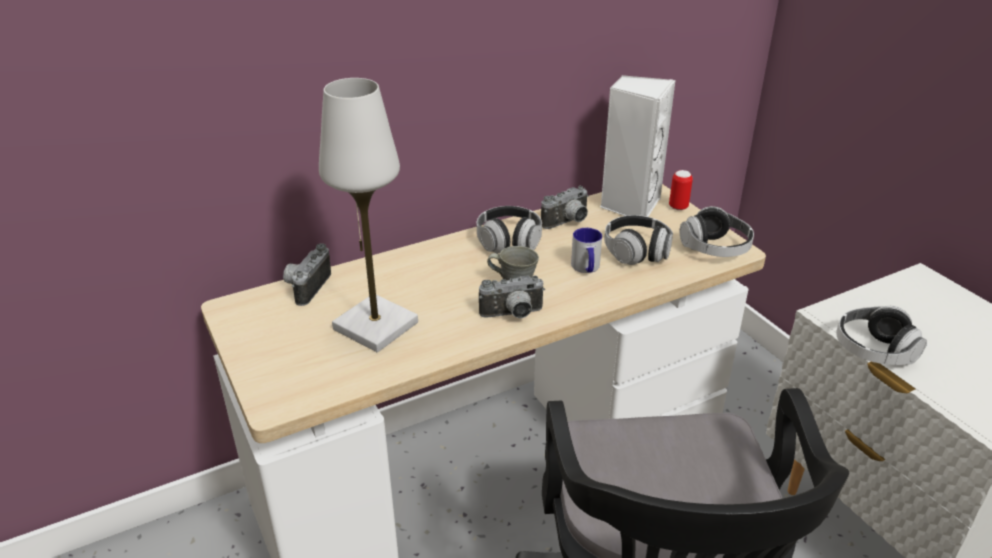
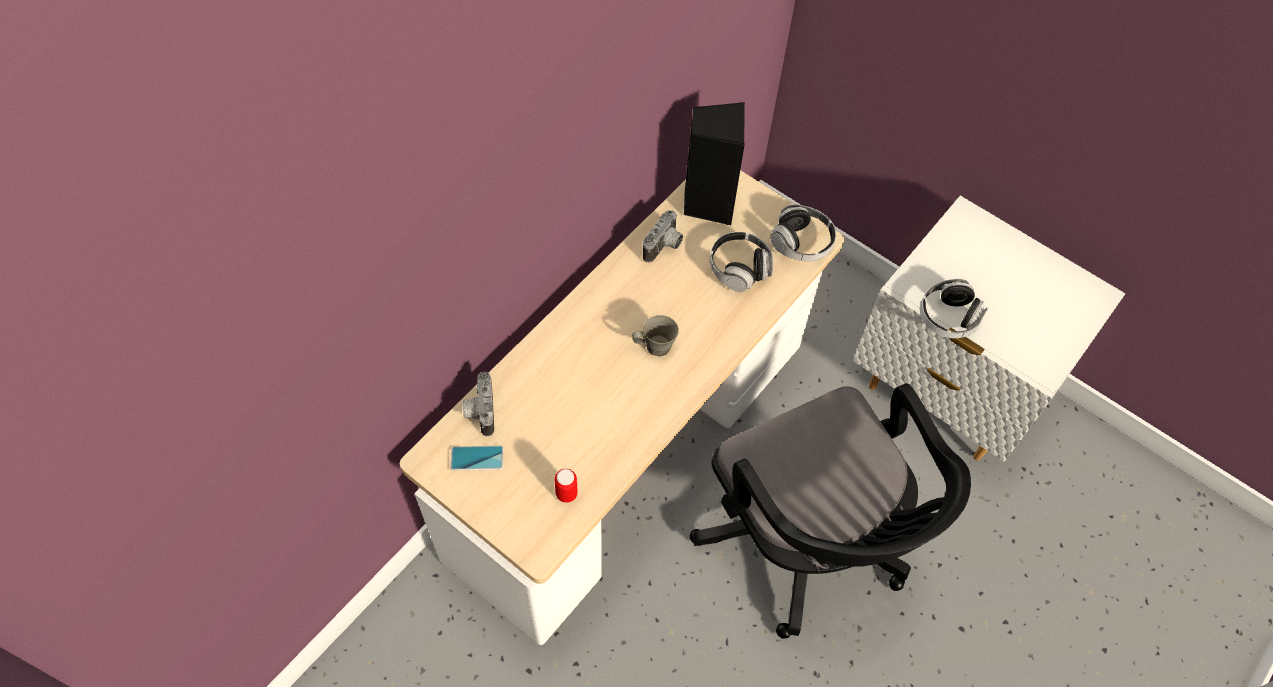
camera: 25 degrees left, 25 degrees up
(275, 318) = (477, 458): none -> phone
(375, 326) = (567, 437): white table lamp -> none
(509, 242) = (625, 291): headphones -> none
(513, 315) = (672, 384): camera -> none
(586, 268) = (706, 304): mug -> none
(630, 205) = (708, 203): white speaker -> black speaker
(678, 207) = (751, 192): can -> can (566, 493)

